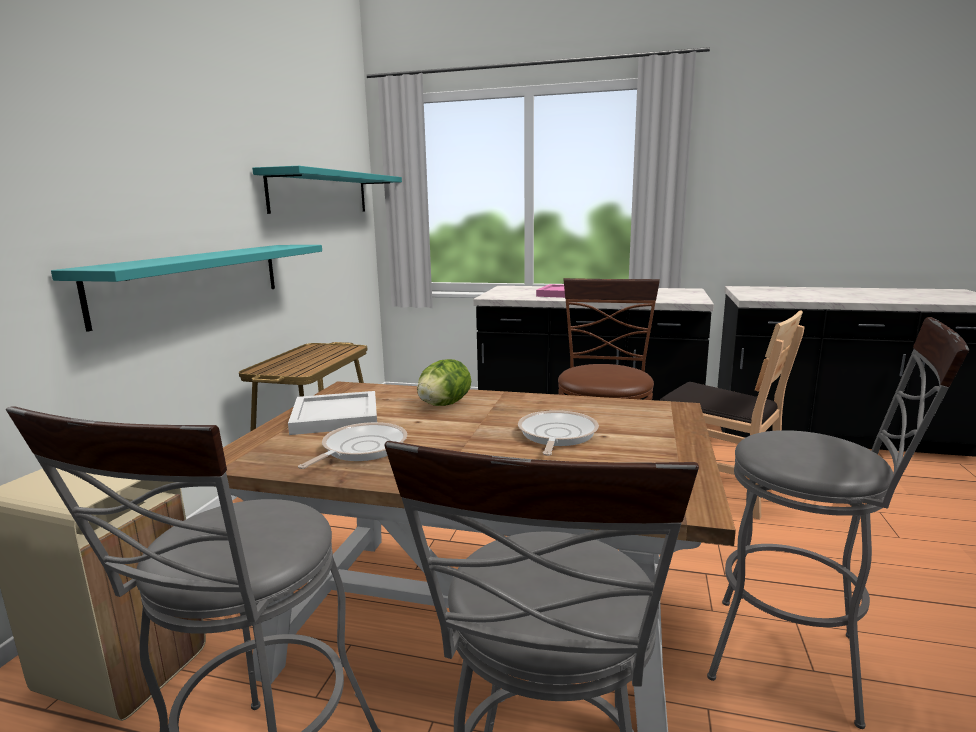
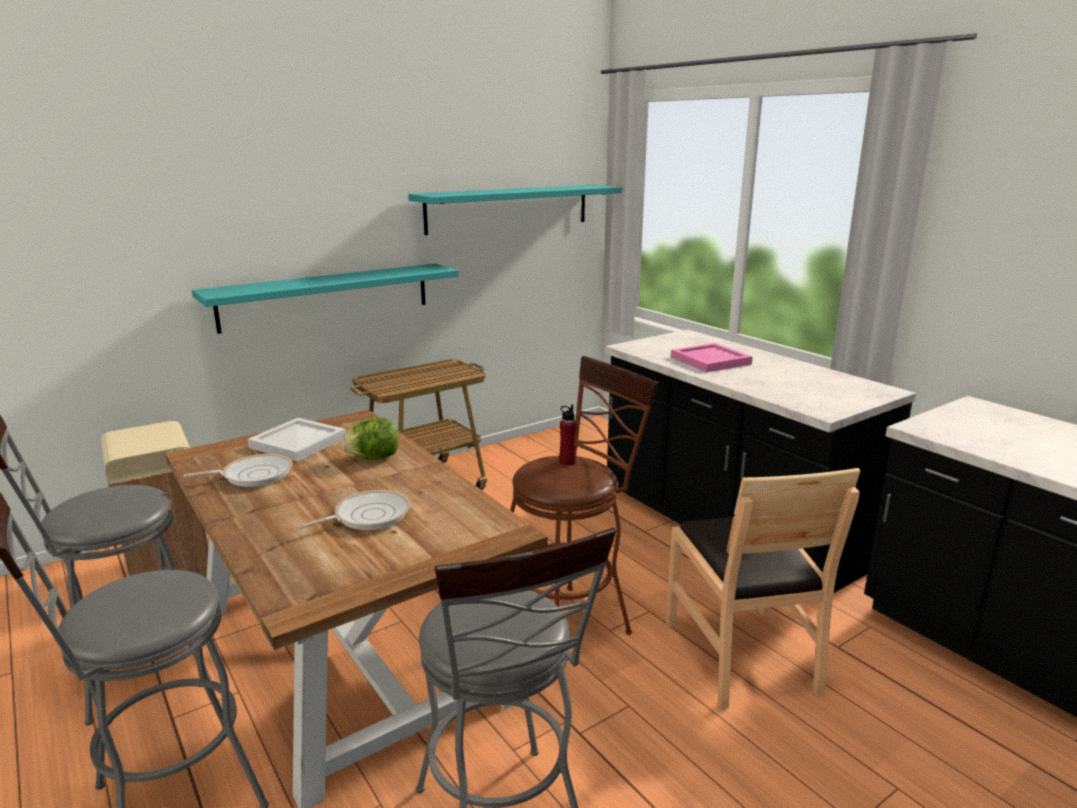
camera: 40 degrees right, 5 degrees up
(594, 367) = (567, 462): none -> red bottle

